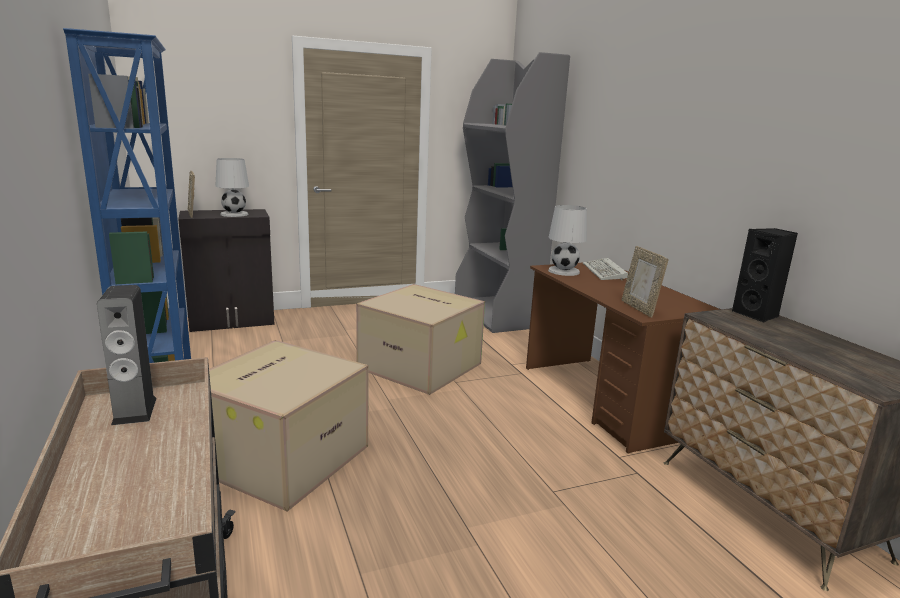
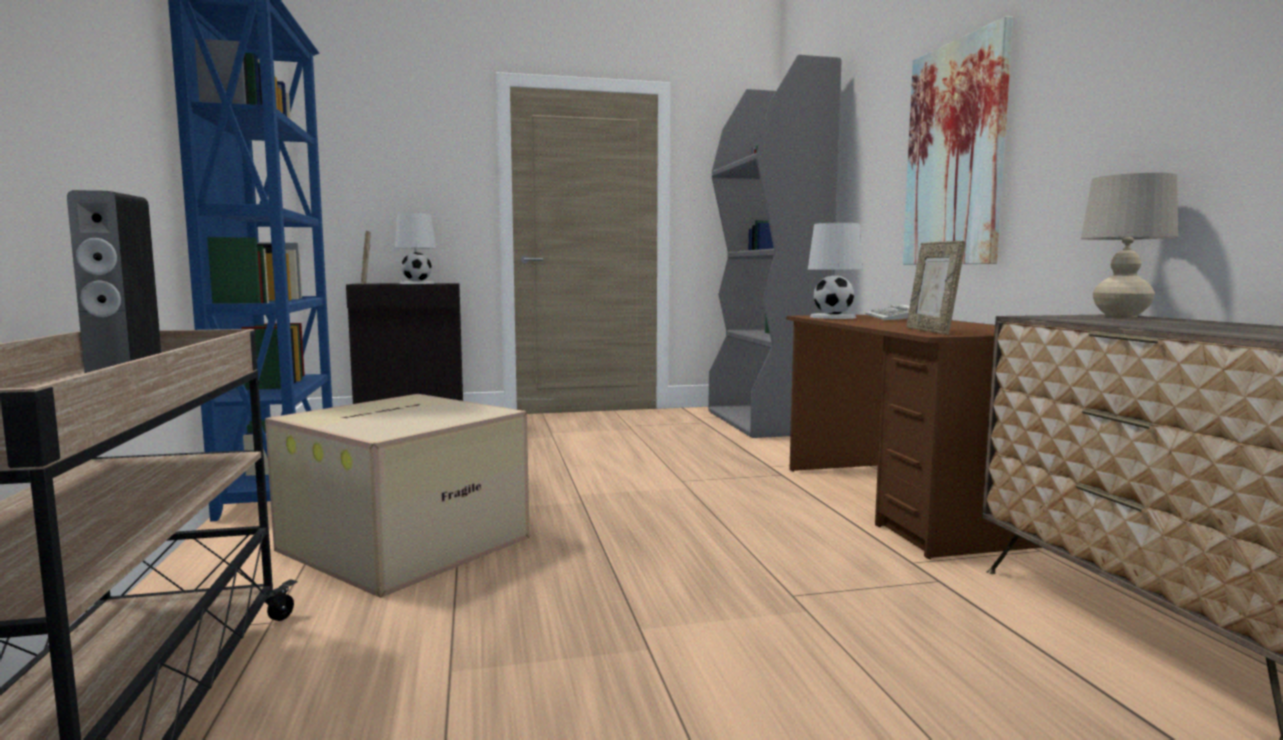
camera: 10 degrees right, 10 degrees down
(422, 366) = (640, 465): cardboard box -> none
(654, 161) = (955, 154): none -> picture
(757, 315) = (1120, 316): black speaker -> beige table lamp

